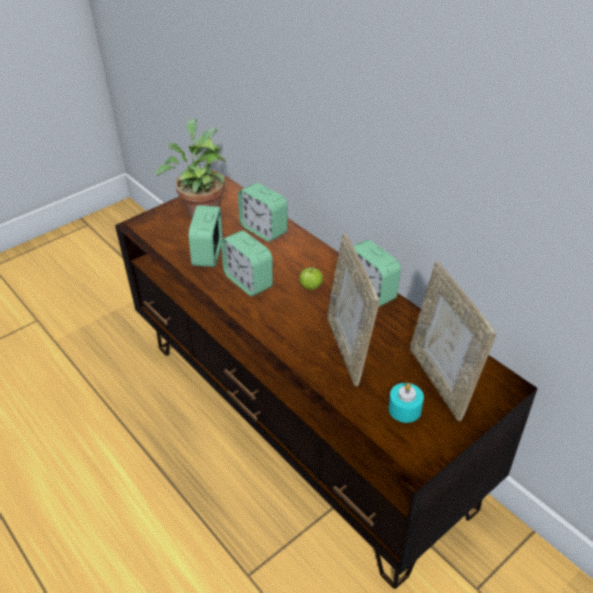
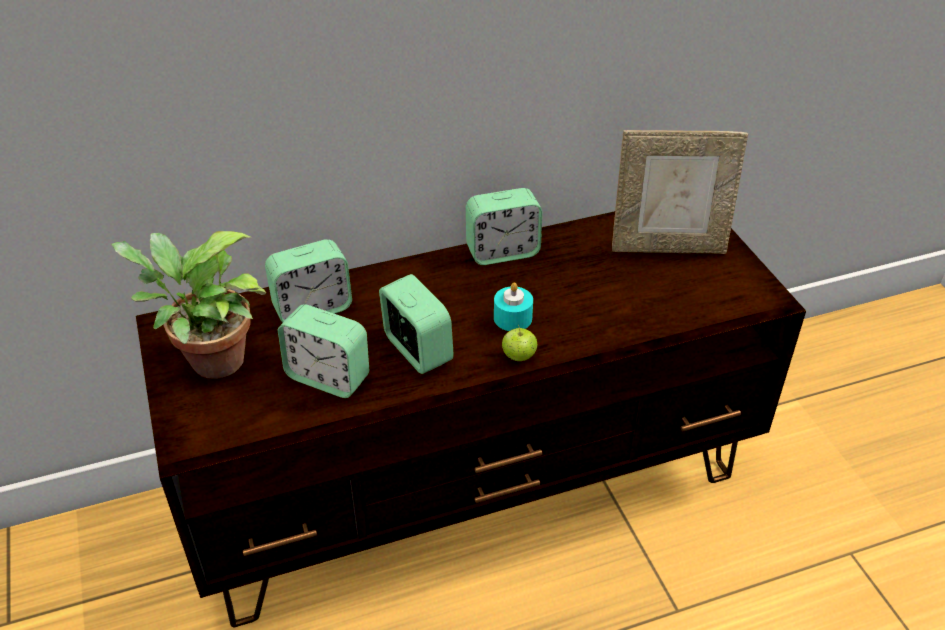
camera: 70 degrees left, 0 degrees up
(248, 281) = (417, 350): alarm clock -> alarm clock turned 105 degrees counterclockwise
(311, 287) = (464, 297): apple -> apple (519, 357)
(348, 349) = (591, 297): picture frame -> none
(404, 409) = (698, 283): turquoise candle -> turquoise candle (512, 318)

